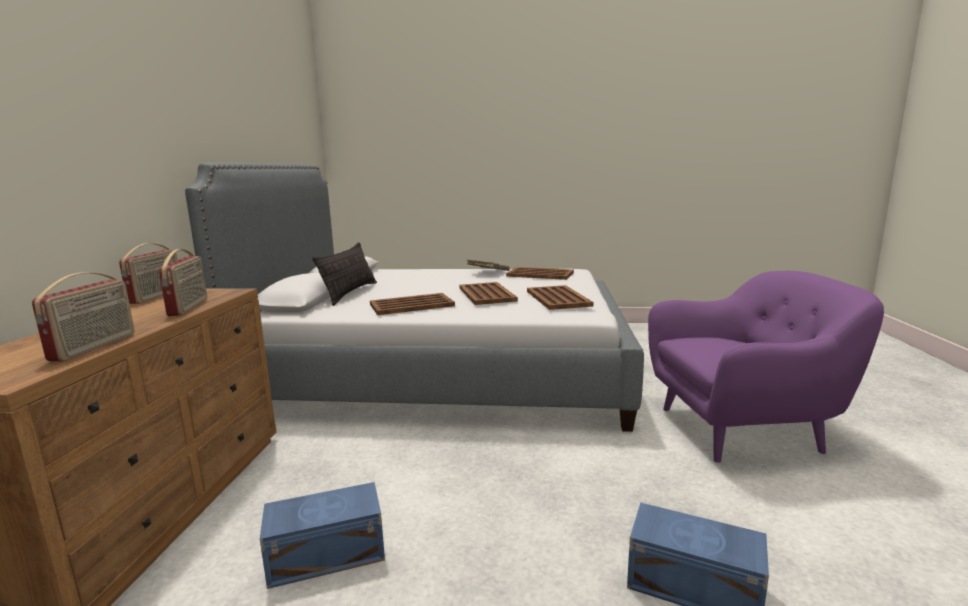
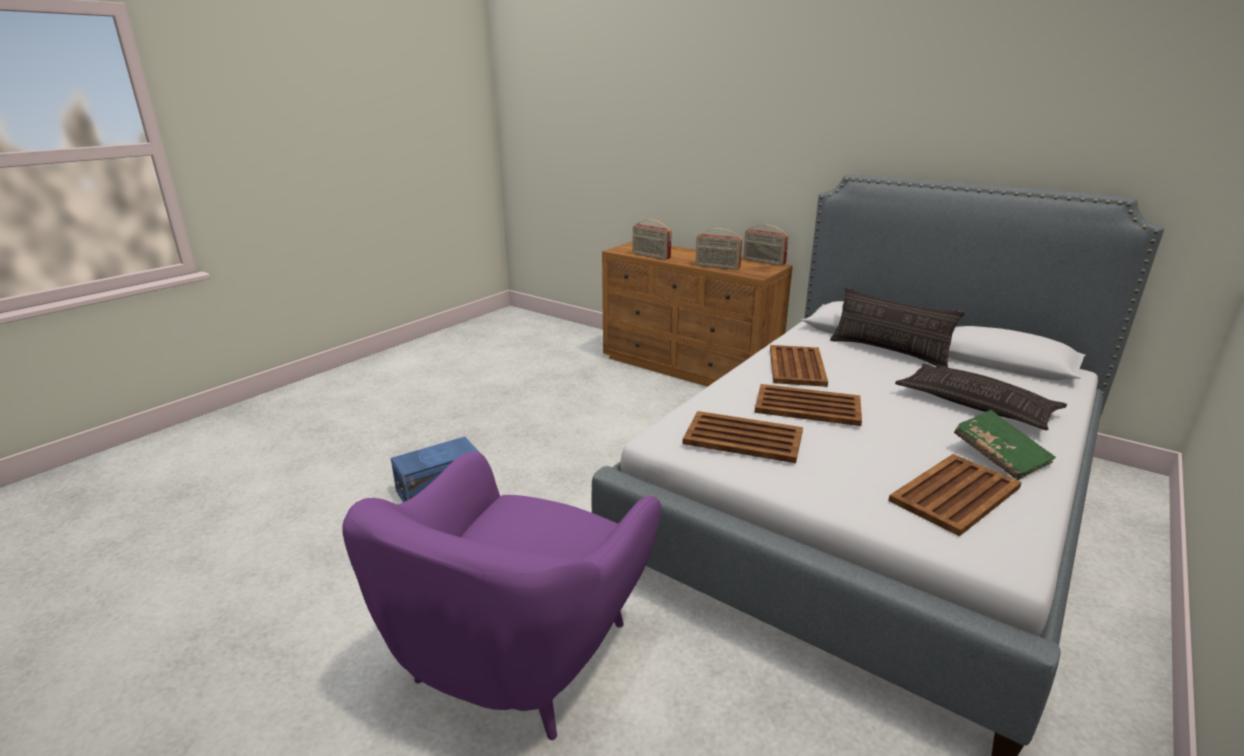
camera: 120 degrees right, 10 degrees up
(325, 554) = (599, 401): blue storage box -> none
(427, 277) = (976, 405): none -> pillow

